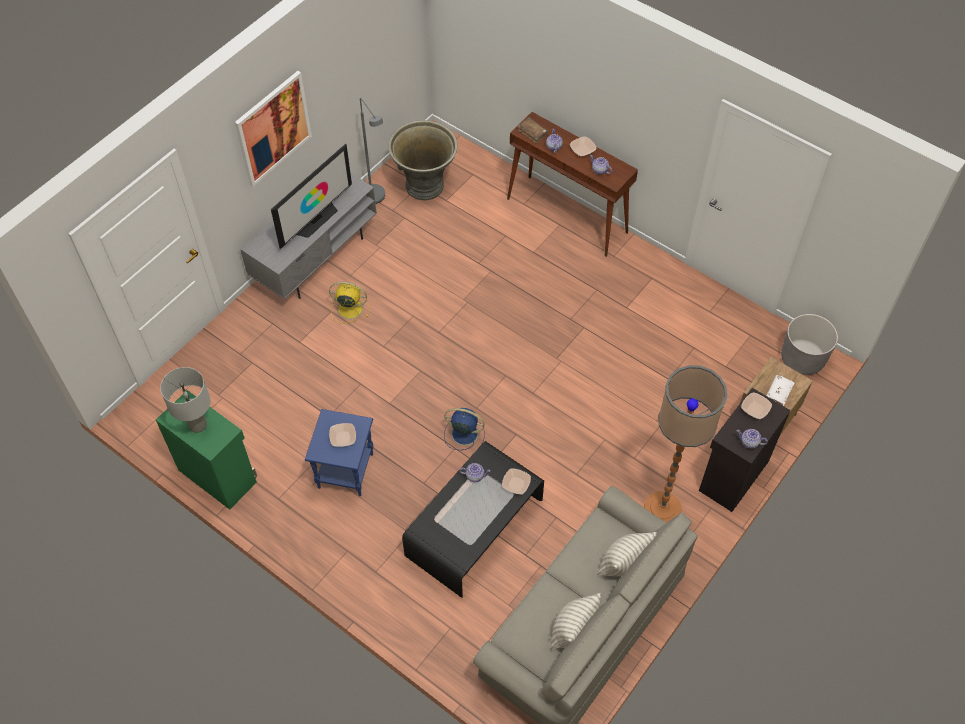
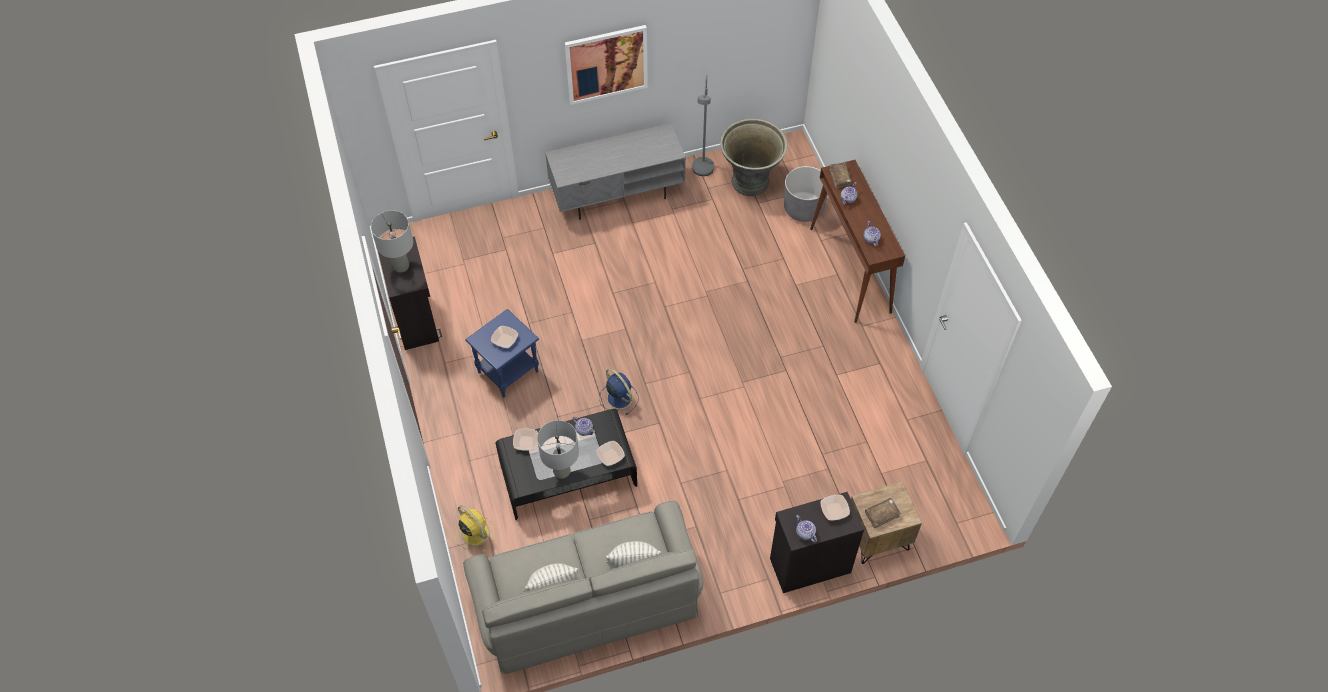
camera: 35 degrees right, 0 degrees up
(218, 474) = (416, 319): green cabinet -> black cabinet
(316, 219) = (619, 159): television -> none
(349, 308) = (610, 248): yellow fan -> yellow fan (474, 532)
(485, 524) = (562, 472): none -> grey table lamp
(582, 150) = (871, 214): bowl -> bowl (526, 442)
(662, 509) = (727, 554): floor lamp -> none
(778, 393) = (881, 514): white book -> brown book
(802, 359) = (956, 508): grey planter -> grey planter (803, 208)

